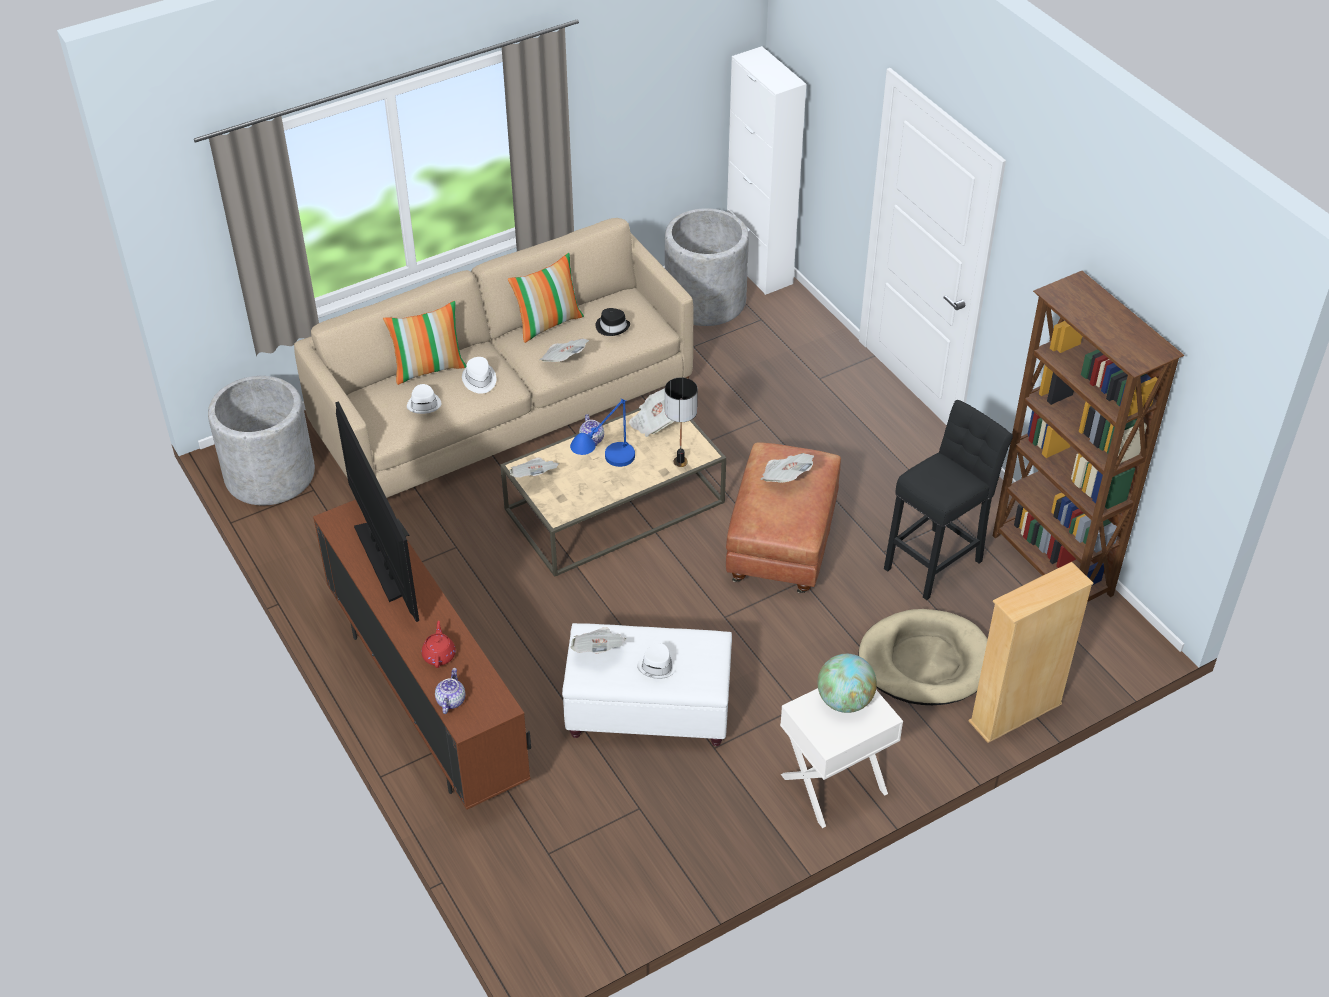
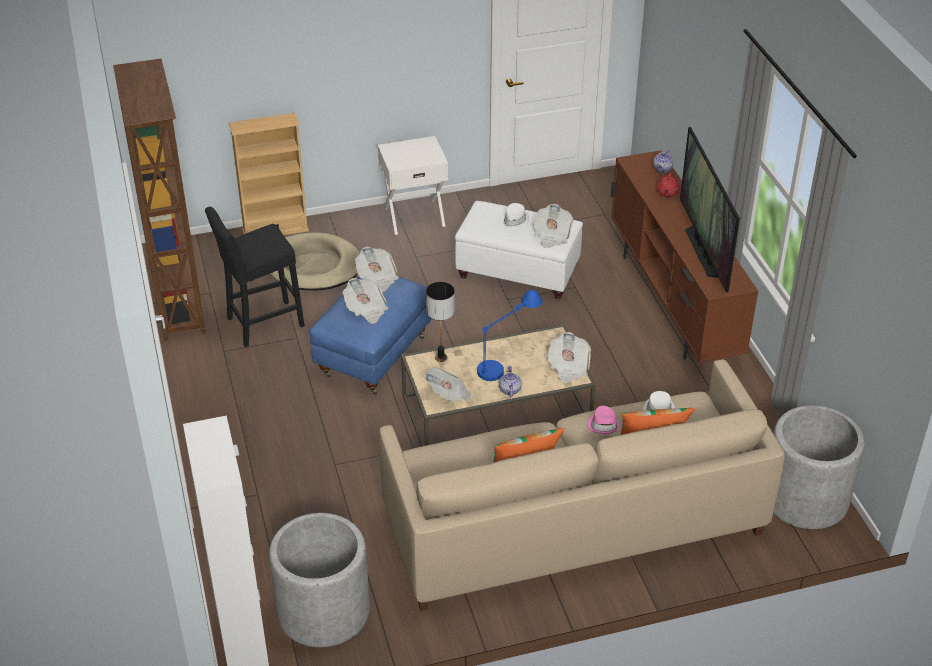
camera: 165 degrees left, 5 degrees down
(479, 380) = (603, 424): white hat -> pink hat
(564, 360) = (518, 429): newspaper -> newspaper (377, 278)
(612, 327) = (460, 458): black hat -> none
(782, 547) = (373, 355): brown ottoman -> blue ottoman
(845, 701) = (407, 158): globe -> none

